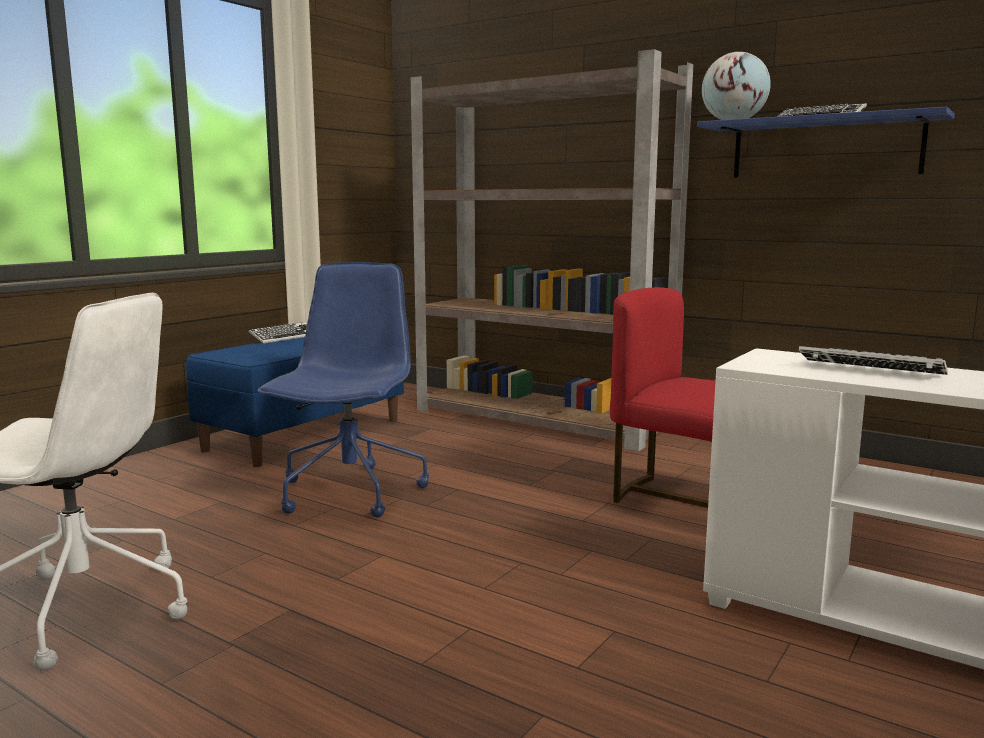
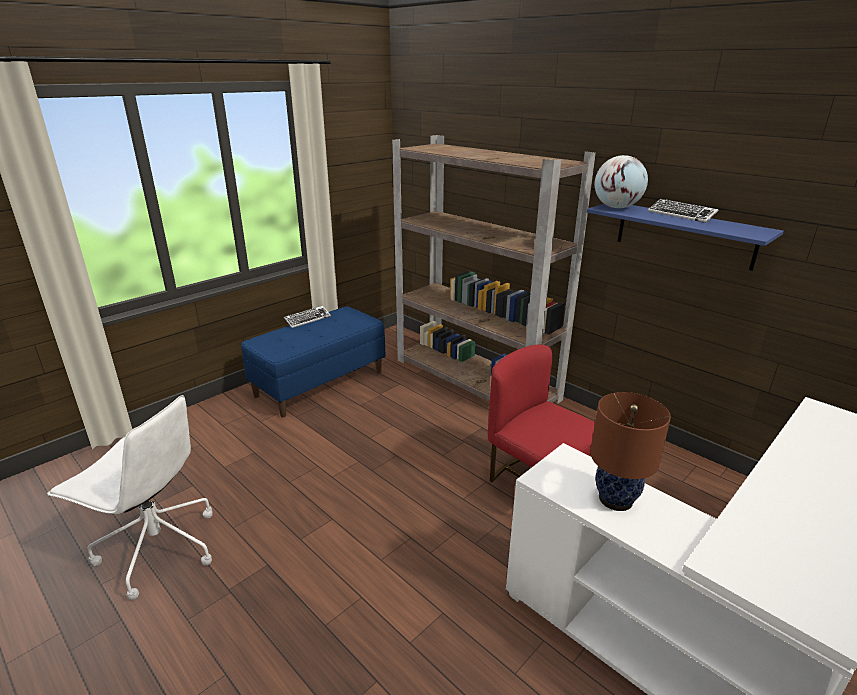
camera: 10 degrees right, 15 degrees up
(348, 495) = (329, 454): blue office chair -> none
(870, 371) = (615, 499): keyboard -> brown table lamp

